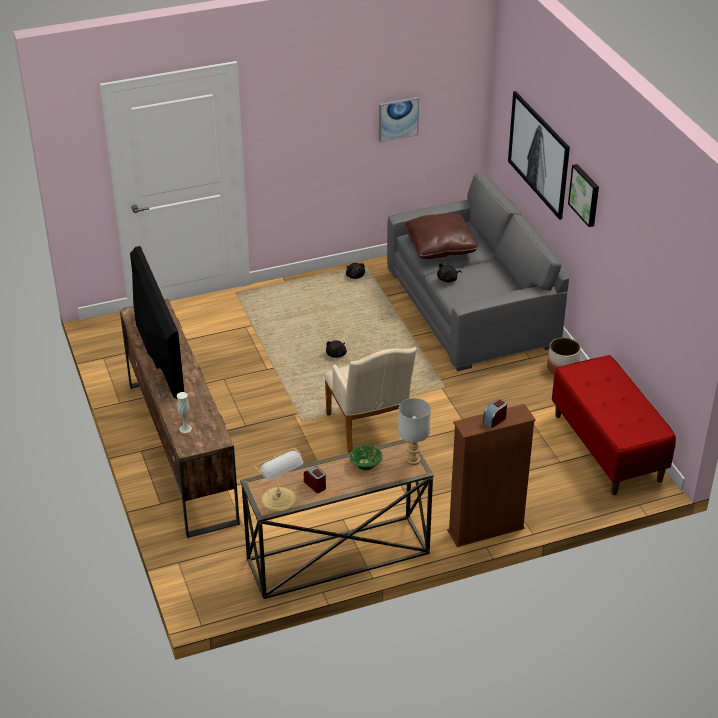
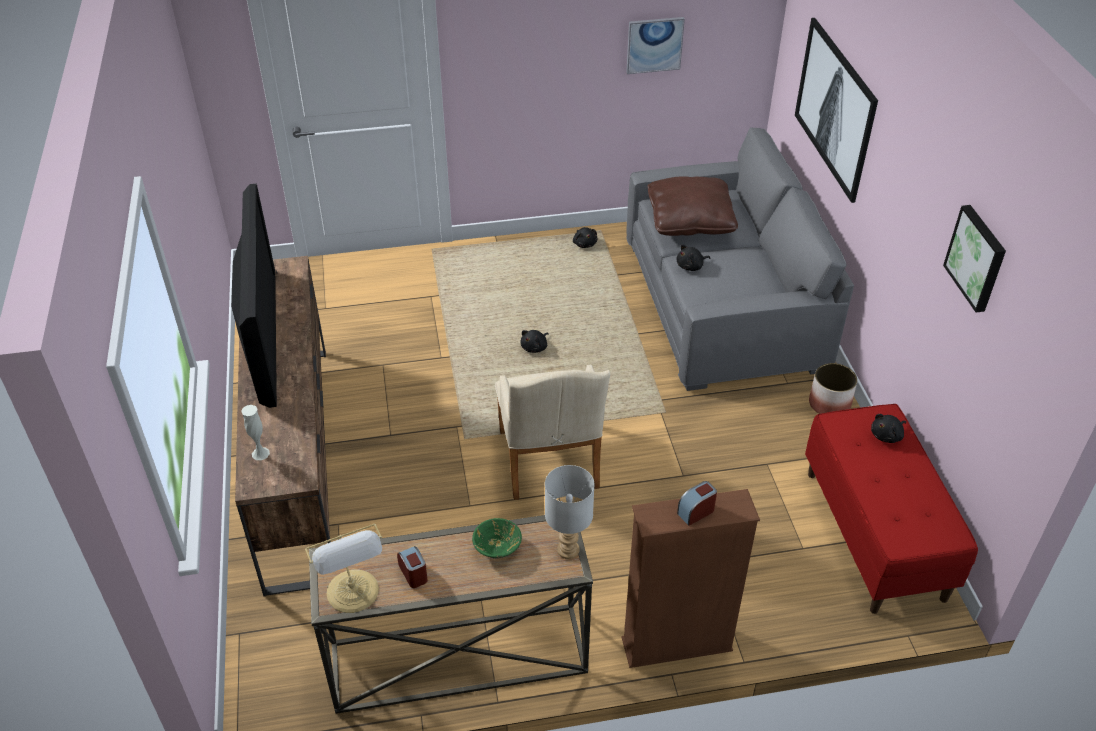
camera: 10 degrees right, 5 degrees up
(585, 195) = (892, 172): picture -> picture (977, 258)
(607, 375) = (887, 436): none -> black plush toy

